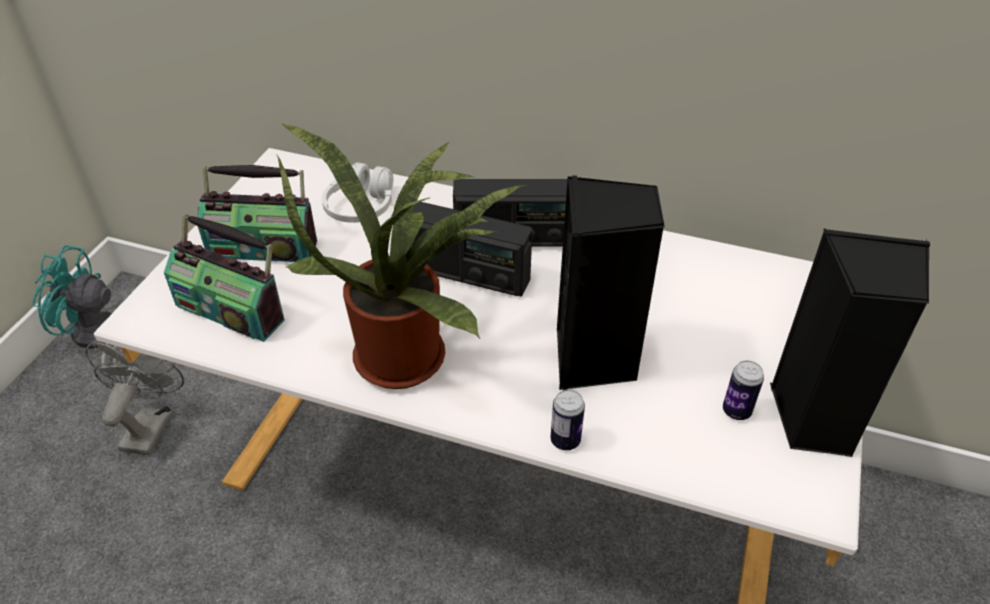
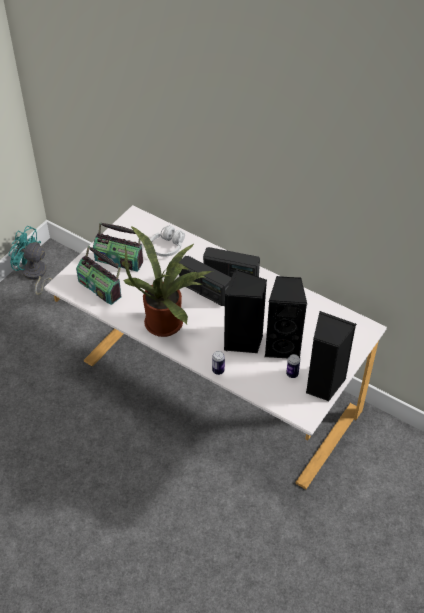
camera: 15 degrees right, 5 degrees up
(150, 424) = (54, 325): grey fan -> none
(685, 353) = (283, 346): none -> black speaker

